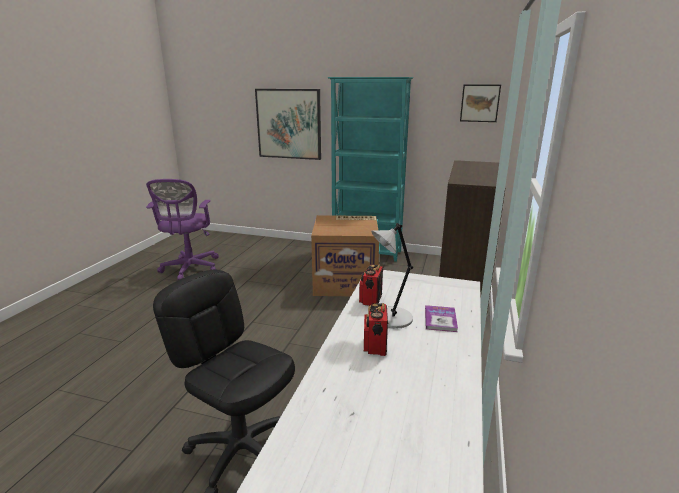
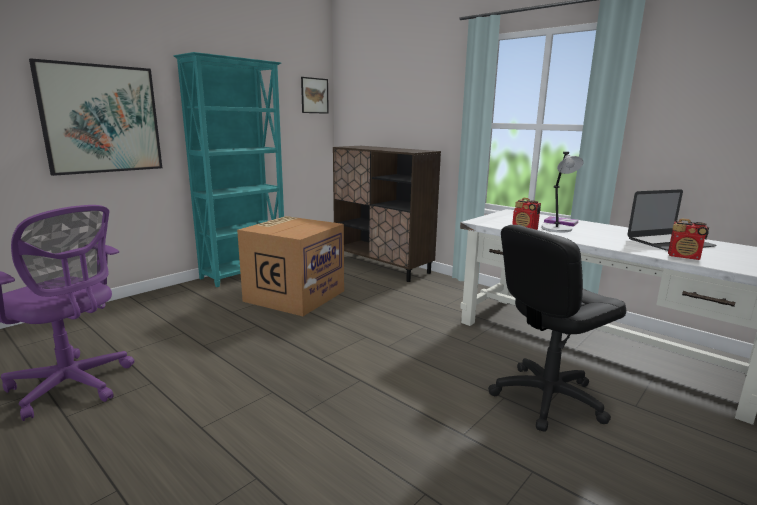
camera: 65 degrees left, 5 degrees down
(375, 346) = (596, 237): radio -> radio (684, 257)
(404, 411) = (669, 242): none -> laptop

